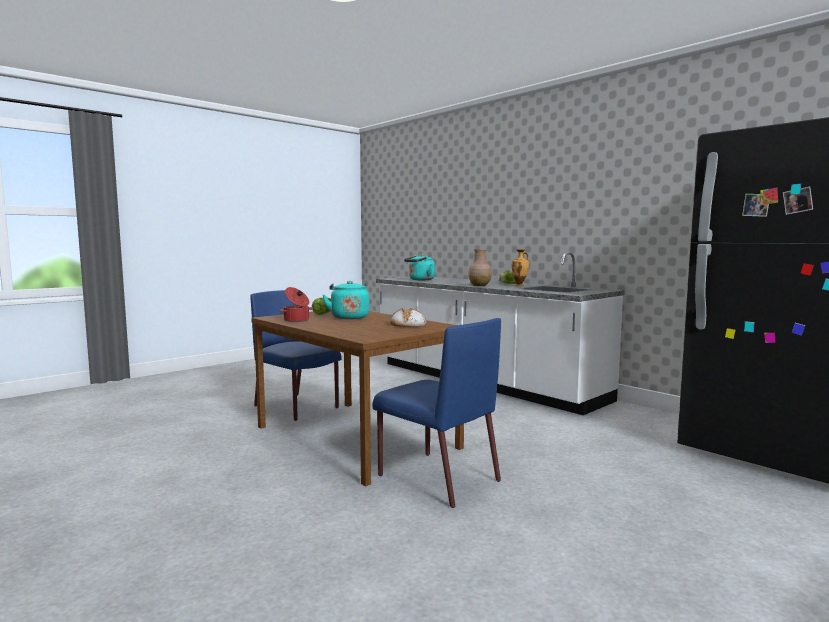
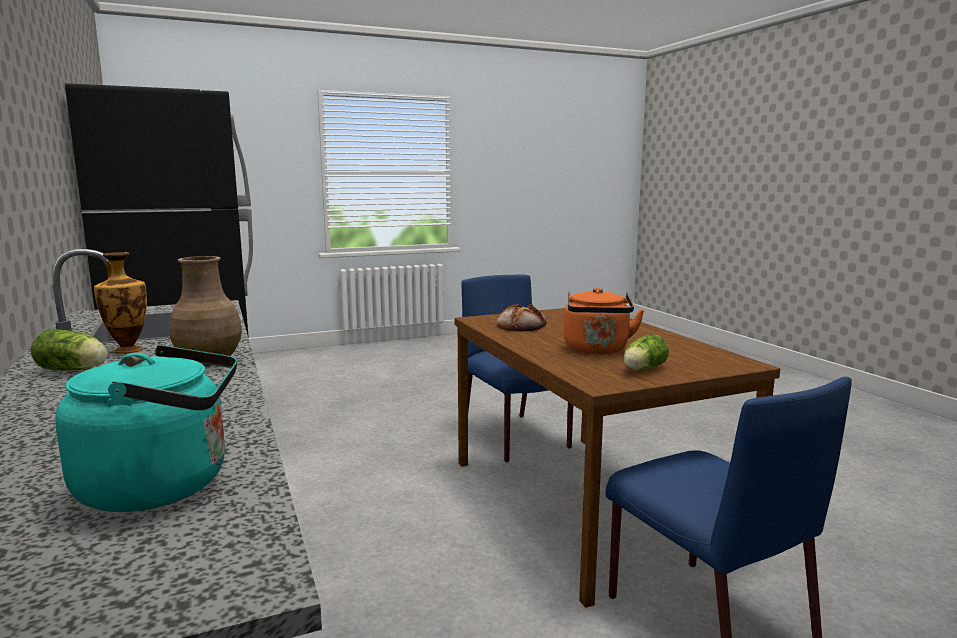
camera: 160 degrees left, 5 degrees up
(297, 320) = (683, 348): cooking pot -> none
(349, 317) = (597, 350): turquoise kettle -> orange kettle

